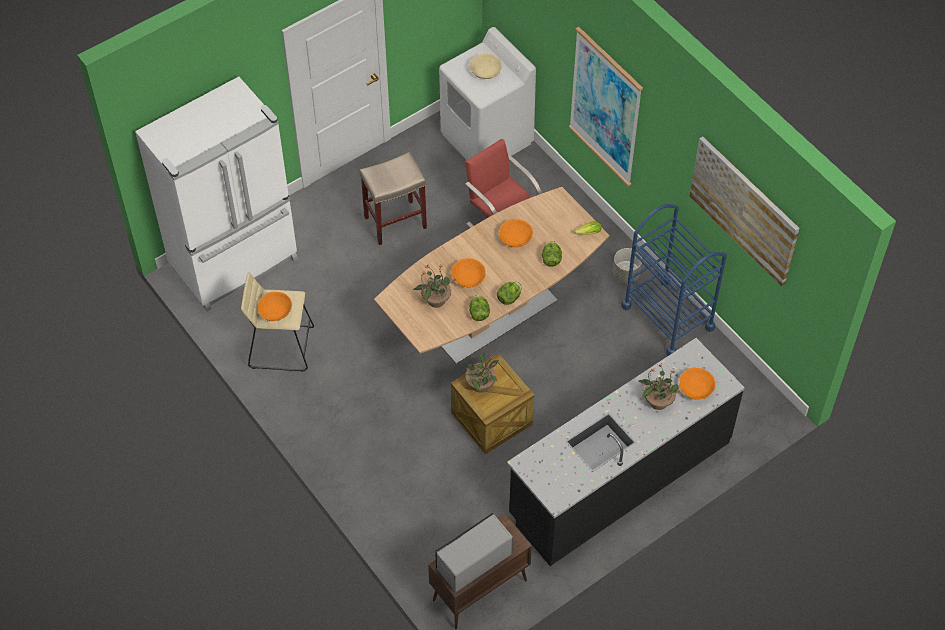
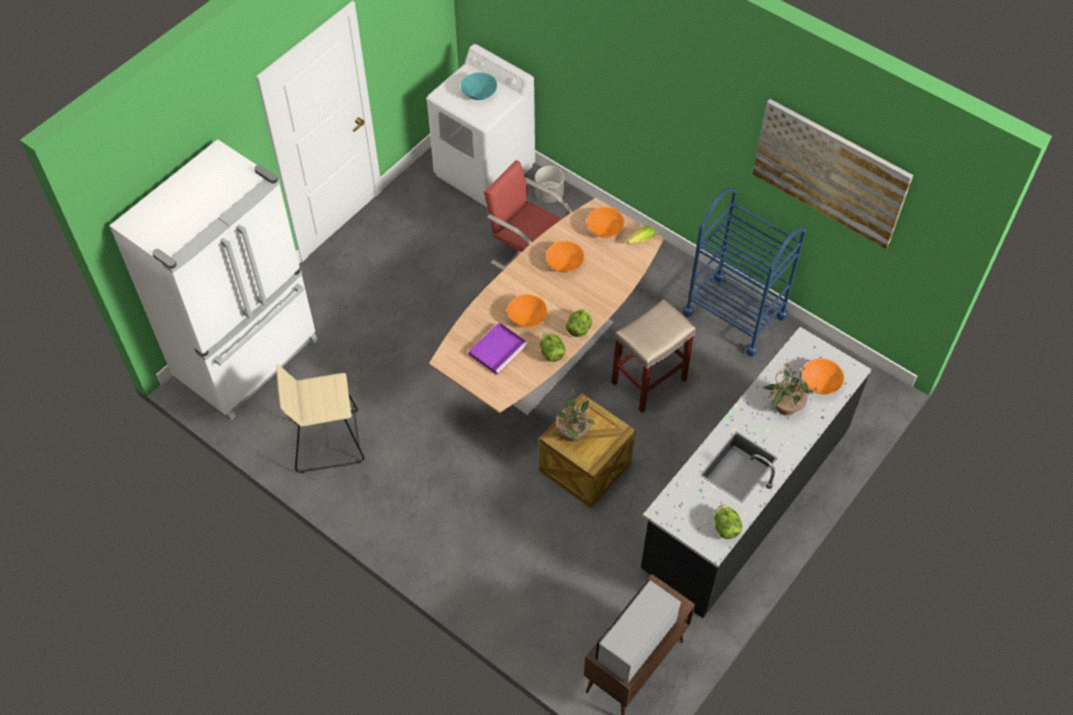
camera: 15 degrees left, 0 degrees up
(275, 312) = (318, 403): orange bowl -> orange bowl (605, 229)
(396, 221) = (414, 276): beige stool -> beige stool (649, 380)
(435, 300) = (498, 349): potted plant -> purple tray
(486, 72) = (479, 93): beige bowl -> turquoise bowl
(551, 259) = (610, 277): lettuce -> lettuce (725, 528)
(605, 107) = (629, 99): picture -> none
(626, 274) = (676, 279): grey planter -> grey planter (549, 195)

